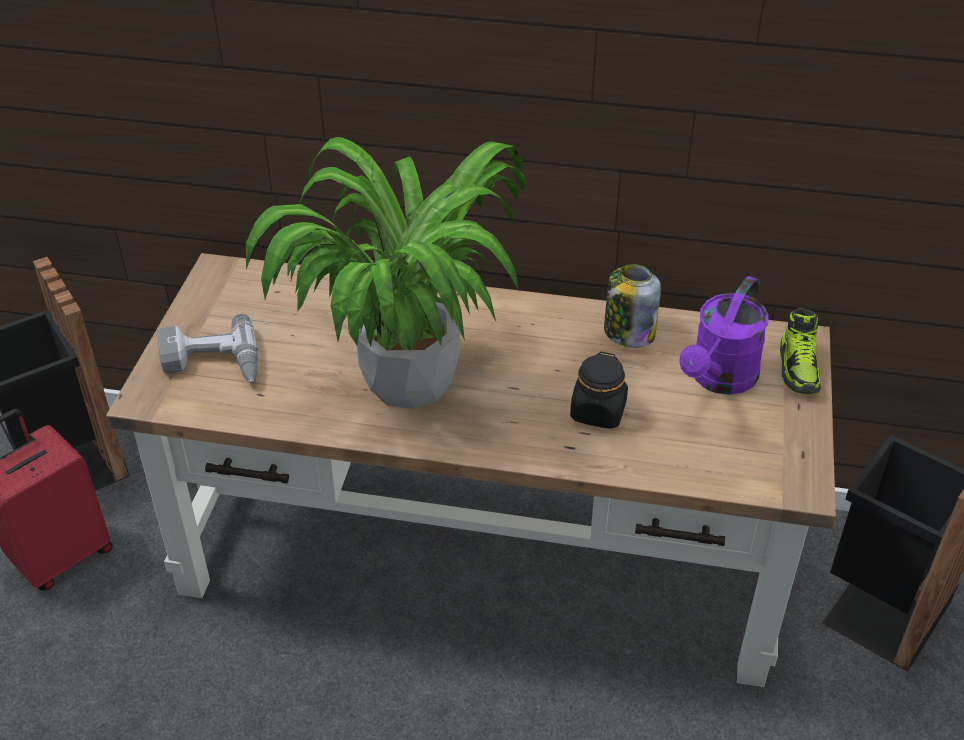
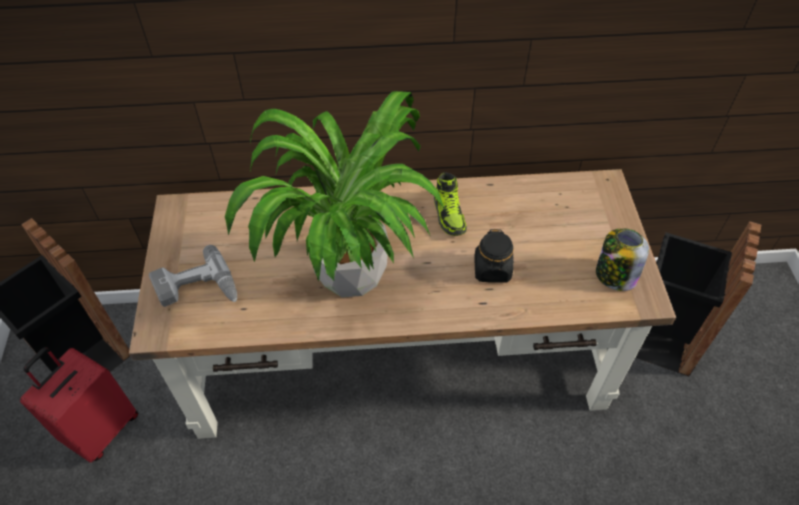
camera: 15 degrees left, 10 degrees up
(628, 332) = (491, 200): jar -> jar (615, 275)
(719, 379) = (564, 226): purple watering can -> none
(798, 369) = (613, 206): shoe -> shoe (449, 215)

